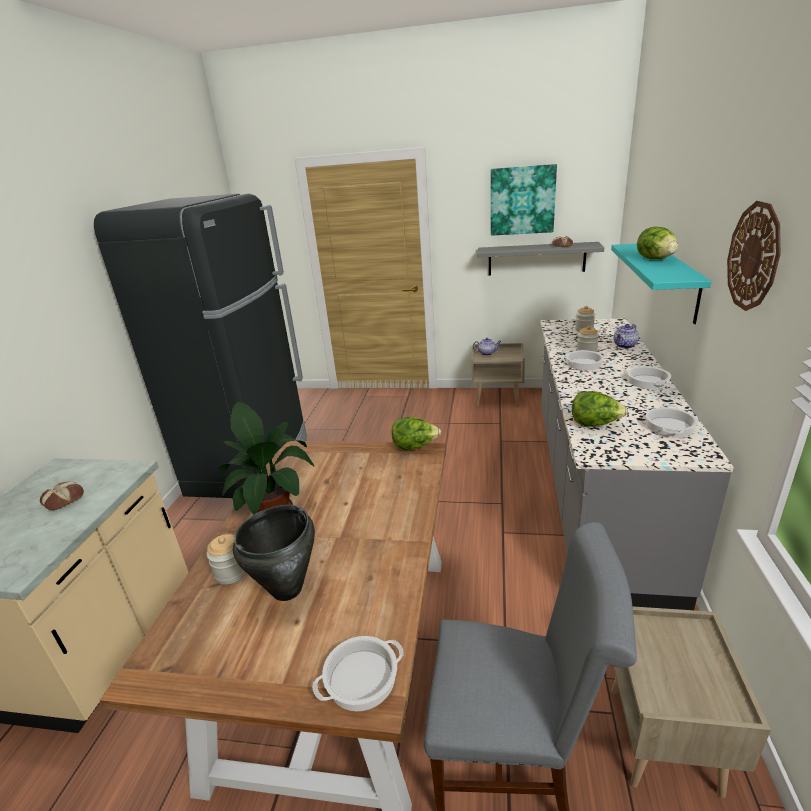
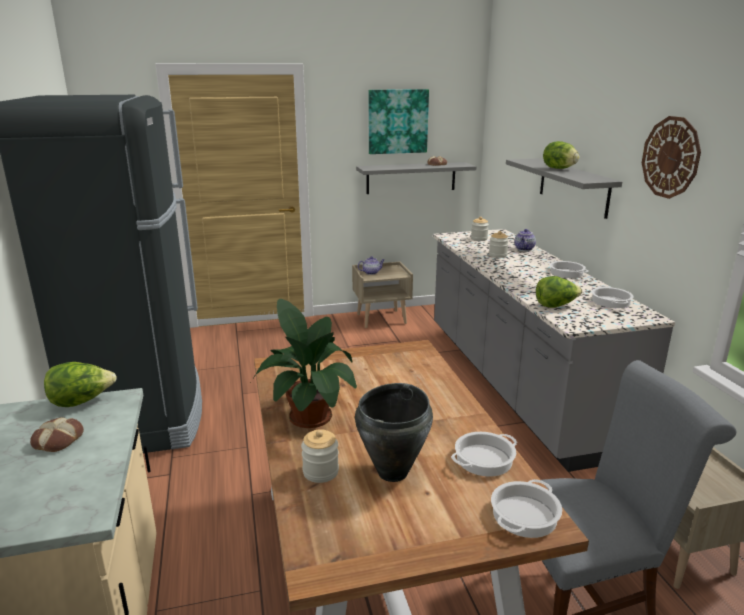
camera: 25 degrees left, 5 degrees down
(415, 447) = (402, 346): lettuce -> lettuce (82, 402)
(584, 363) = (504, 264): cooking pot -> cooking pot (484, 459)
(675, 280) = (573, 187): turquoise shelf -> grey shelf

